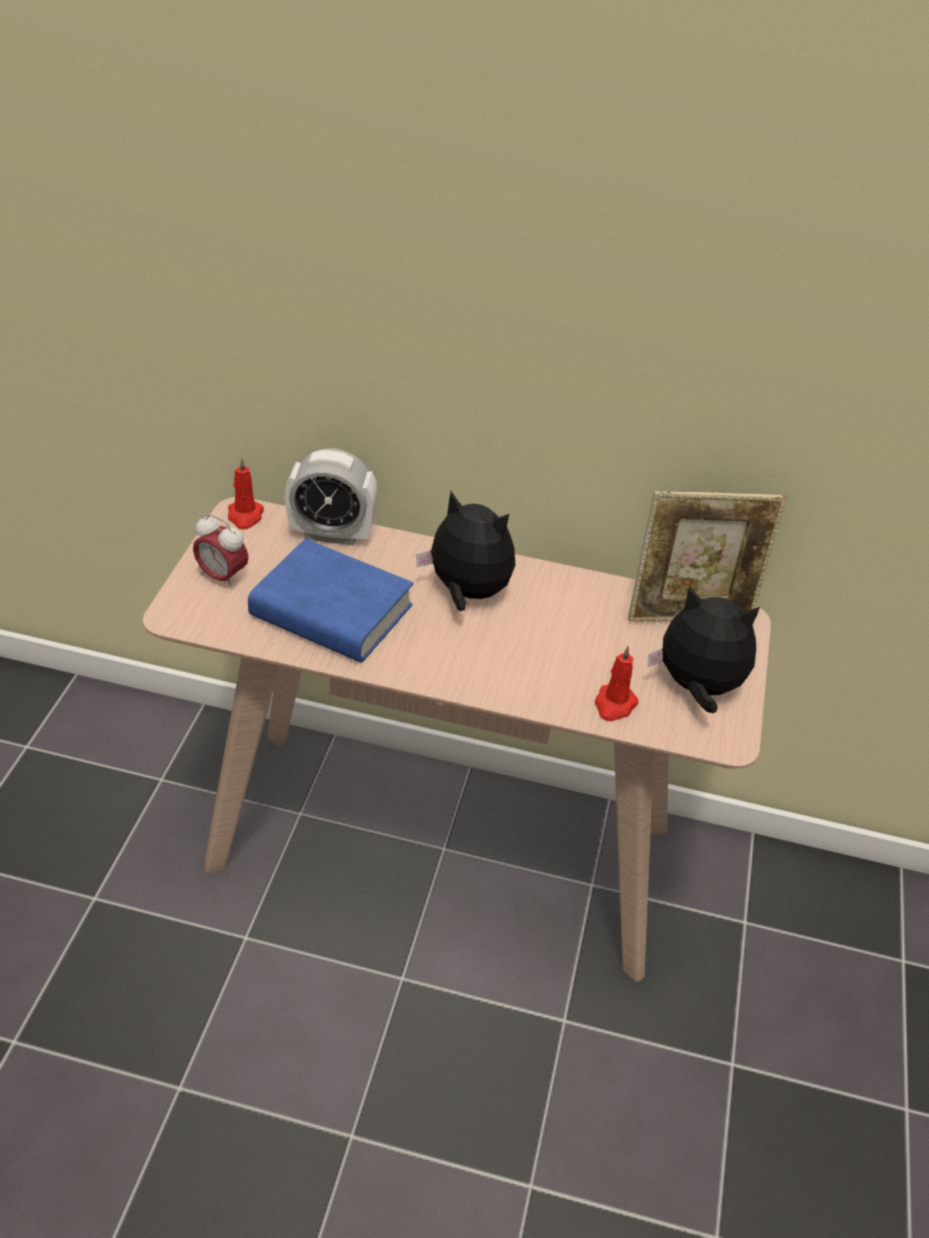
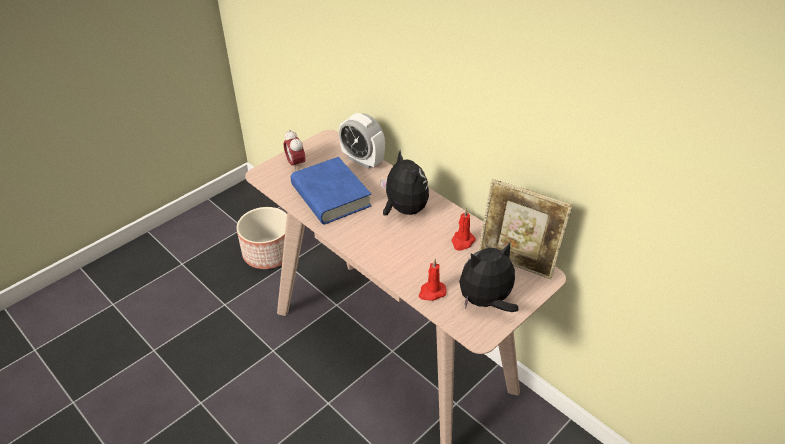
camera: 35 degrees right, 0 degrees up
(111, 772) = (269, 252): none -> planter
(245, 516) = (330, 140): red candle -> red candle (462, 242)
(697, 688) = (486, 302): plush toy -> plush toy turned 75 degrees counterclockwise

